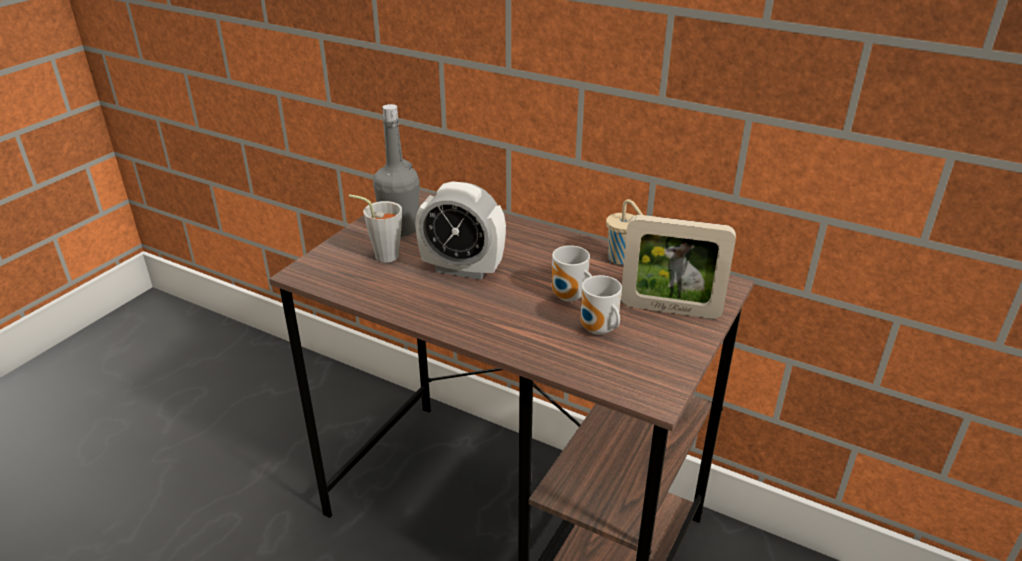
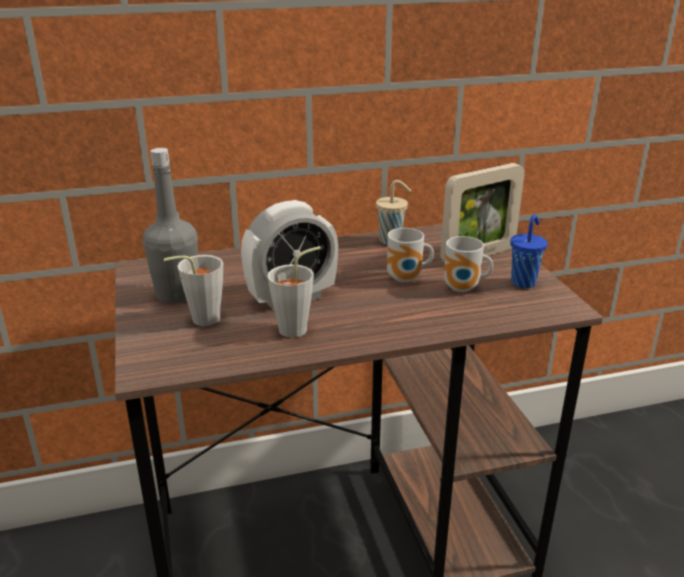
camera: 45 degrees left, 5 degrees down
(427, 294) = (299, 328): none -> grey cup
(662, 354) = (523, 282): none -> blue cup

